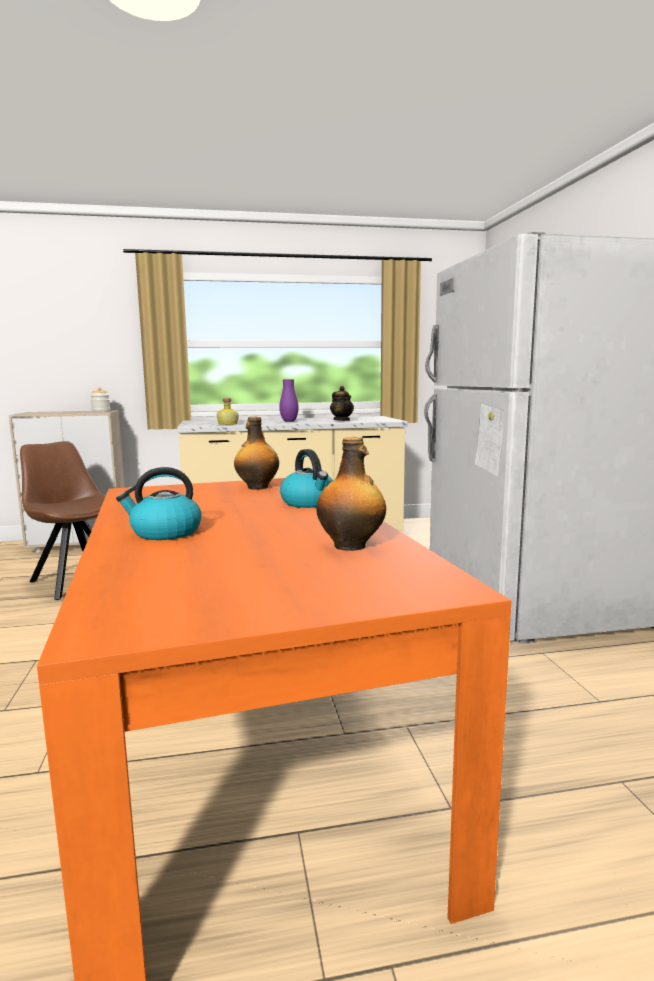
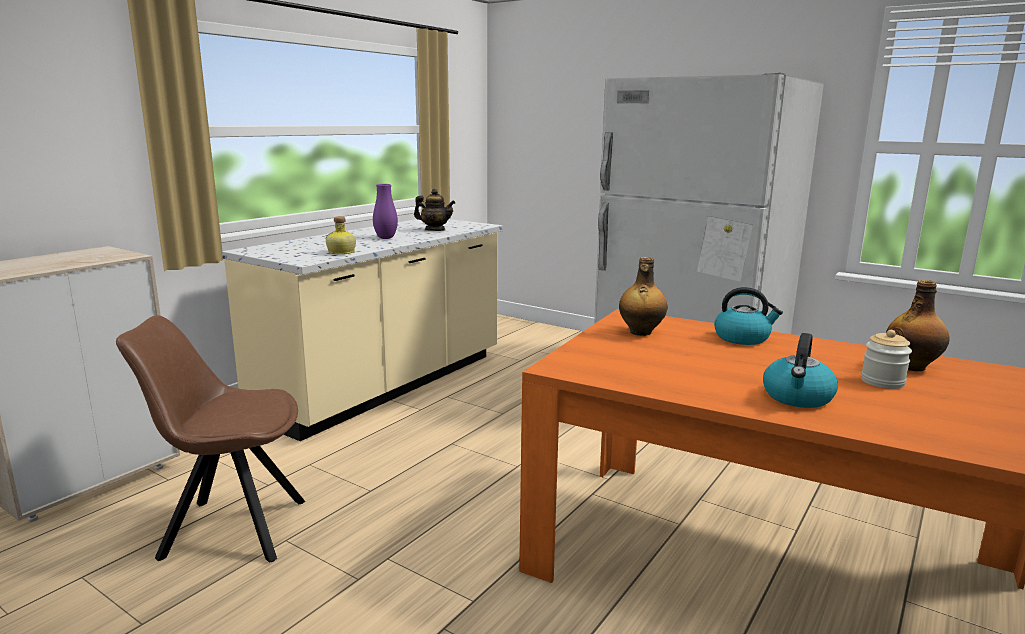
camera: 45 degrees left, 5 degrees up
(101, 411) = (105, 253): jar -> jar (882, 382)

